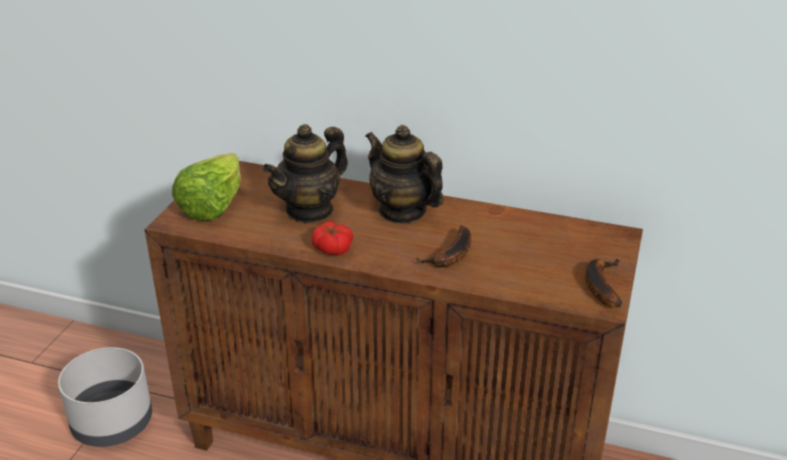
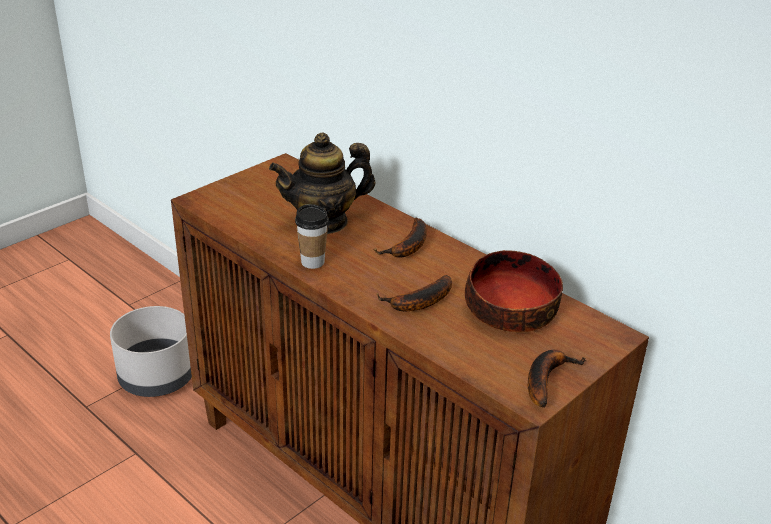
camera: 25 degrees right, 0 degrees up
(213, 206) = (243, 195): lettuce -> none
(332, 248) = (312, 262): tomato -> cup
(402, 211) = (408, 247): teapot -> banana
(527, 239) = (510, 310): none -> bowl

